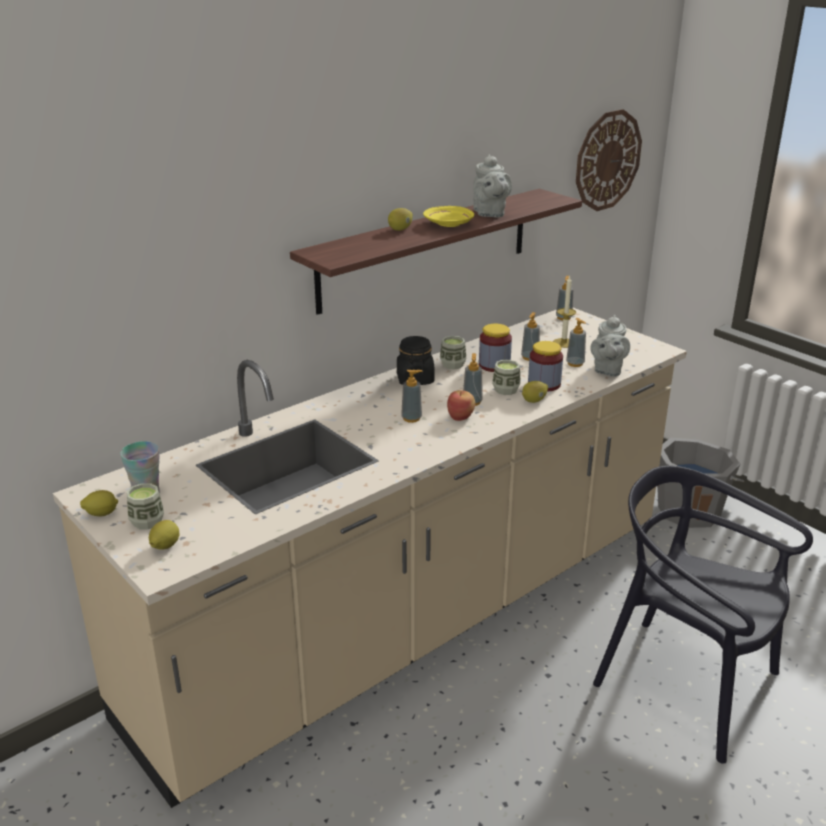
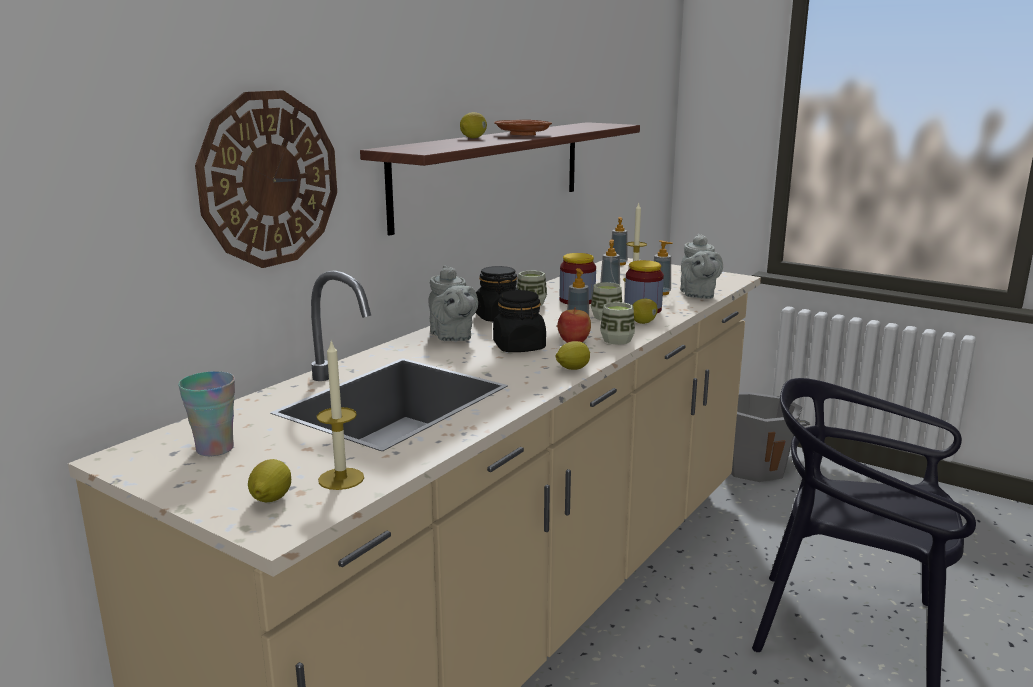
camera: 15 degrees left, 10 degrees down
(101, 514) = (155, 476): lemon -> lemon (572, 369)
(147, 521) = (229, 476): cup -> cup (617, 340)
(216, 535) = (341, 479): none -> candle
(411, 418) = (519, 347): soap dispenser -> black jar
(448, 224) = (523, 135): yellow plate -> brown plate
(489, 214) = (558, 130): grey teapot -> grey teapot (452, 337)
(607, 160) = (637, 104): wall clock -> wall clock (269, 179)

